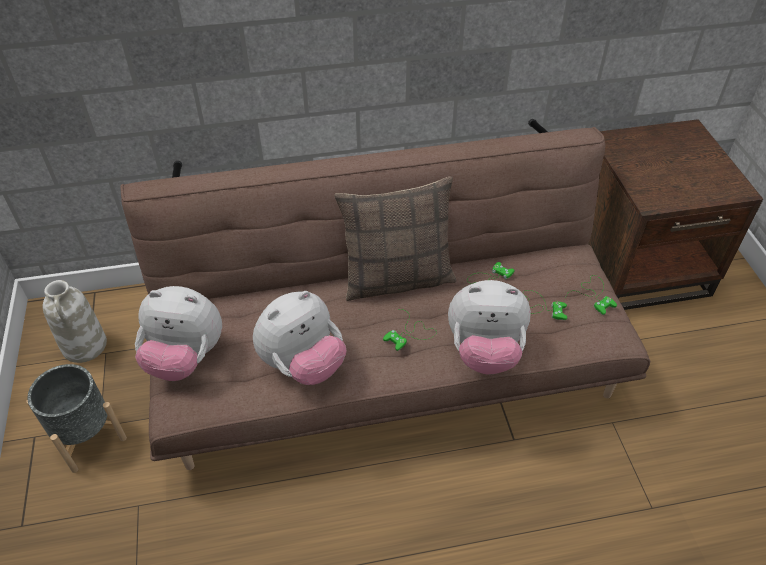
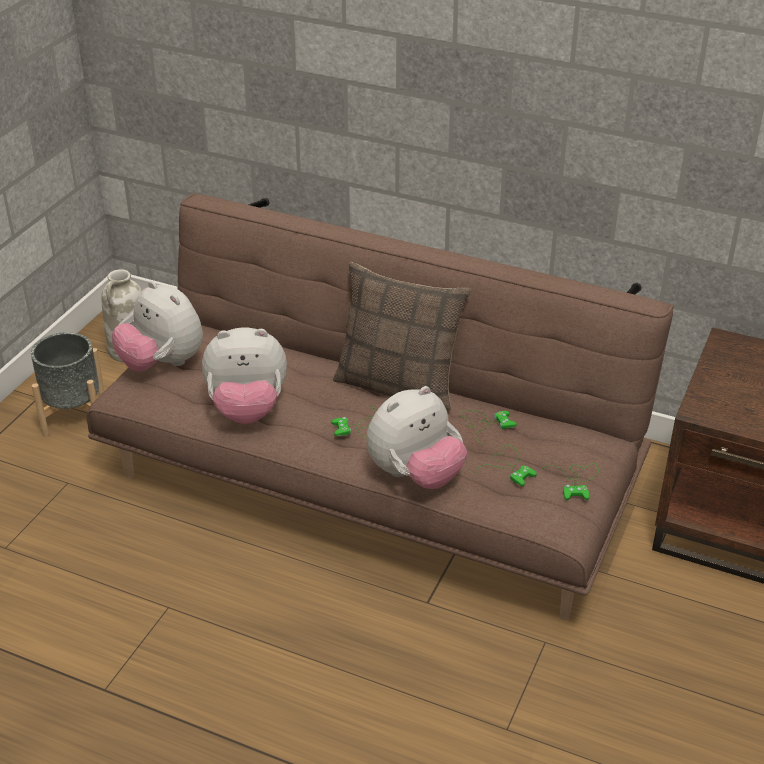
camera: 35 degrees right, 10 degrees down
(484, 352) = (415, 475): plush toy -> plush toy turned 75 degrees counterclockwise

